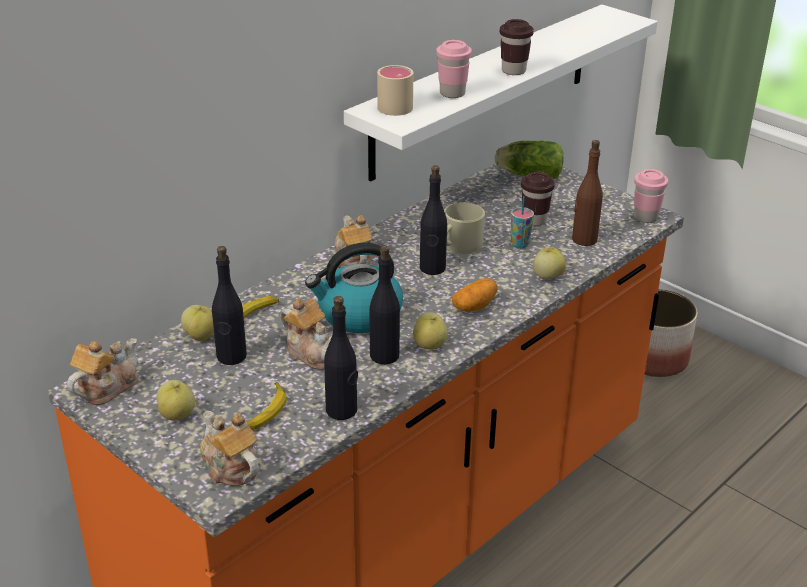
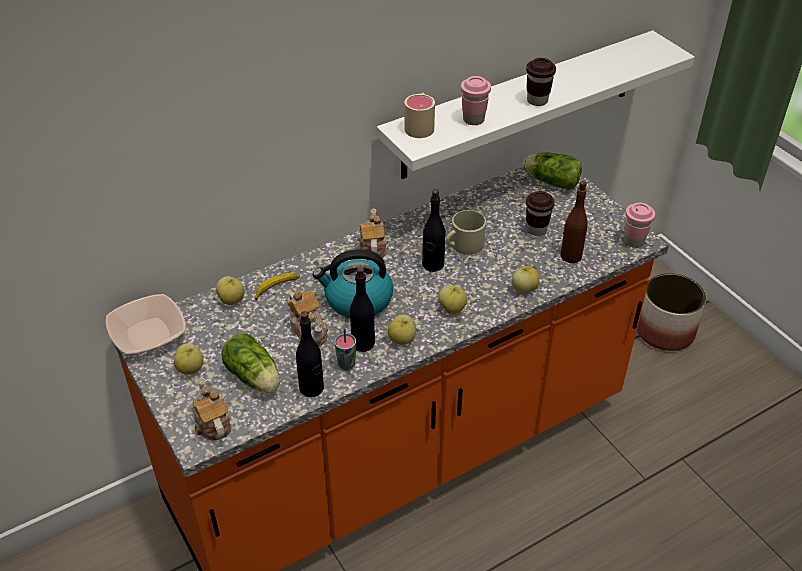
camera: 15 degrees right, 10 degrees up
(106, 388) = (148, 334): teapot -> bowl
(231, 357) = (247, 323): black bottle -> none
(265, 412) = (255, 378): banana -> lettuce
(474, 306) = (452, 308): potato -> apple
(520, 244) = (514, 252): cup -> cup (346, 364)

